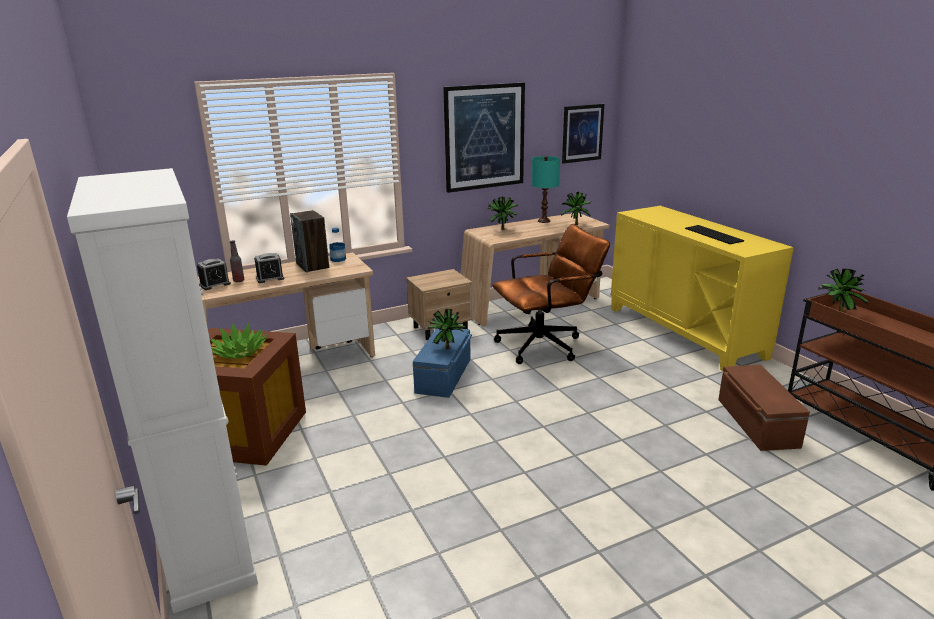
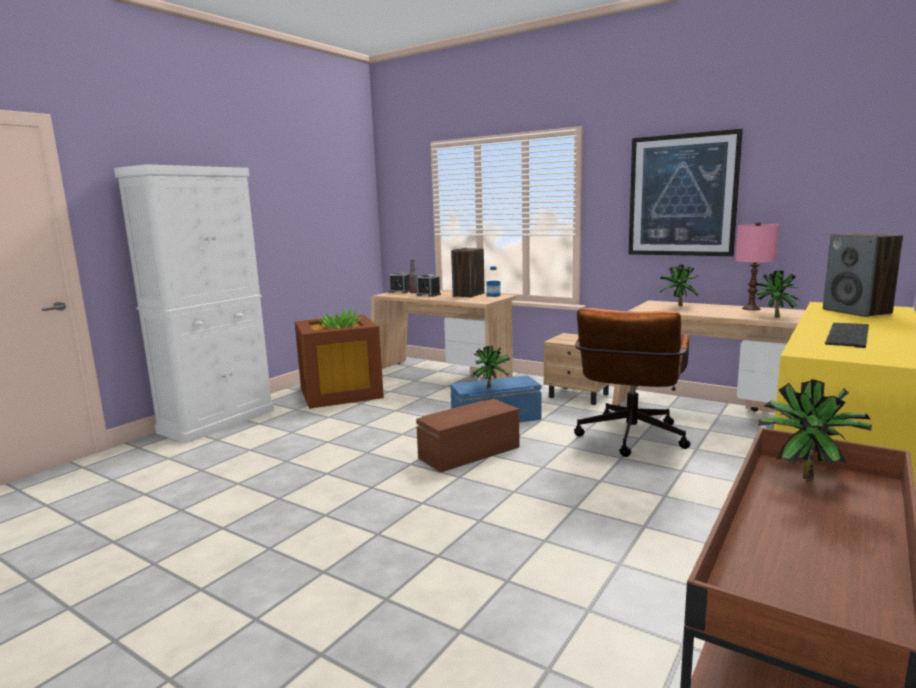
camera: 60 degrees right, 10 degrees down
(543, 221) = (751, 309): turquoise table lamp -> pink table lamp
(546, 345) = (629, 440): brown office chair -> brown office chair turned 75 degrees clockwise
(582, 133) = (846, 197): picture -> none
(659, 215) = (857, 311): none -> speaker
(756, 422) = (643, 610): brown storage box -> brown storage box (468, 452)

